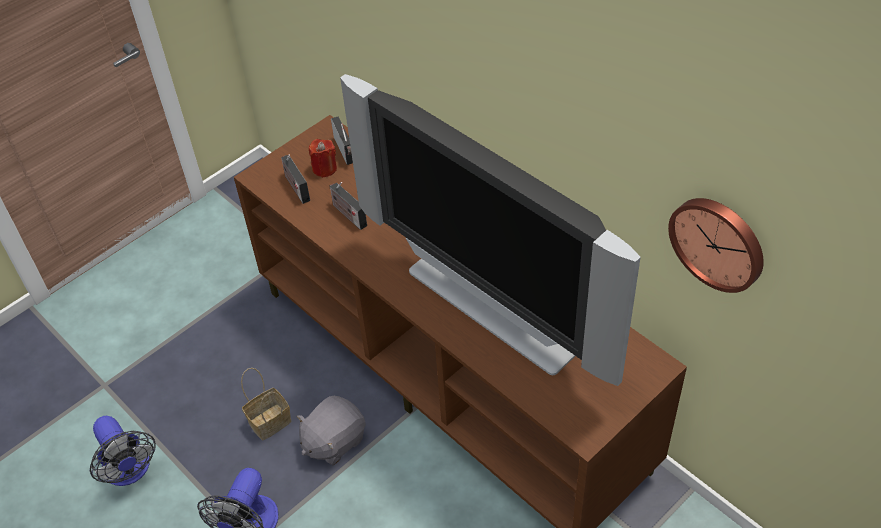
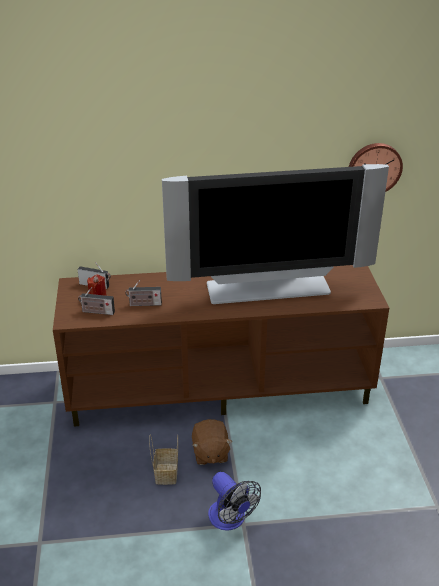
camera: 55 degrees left, 15 degrees down
(130, 471) = (126, 561): fan -> none
(333, 441) = (210, 453): grey plush toy -> brown plush toy

